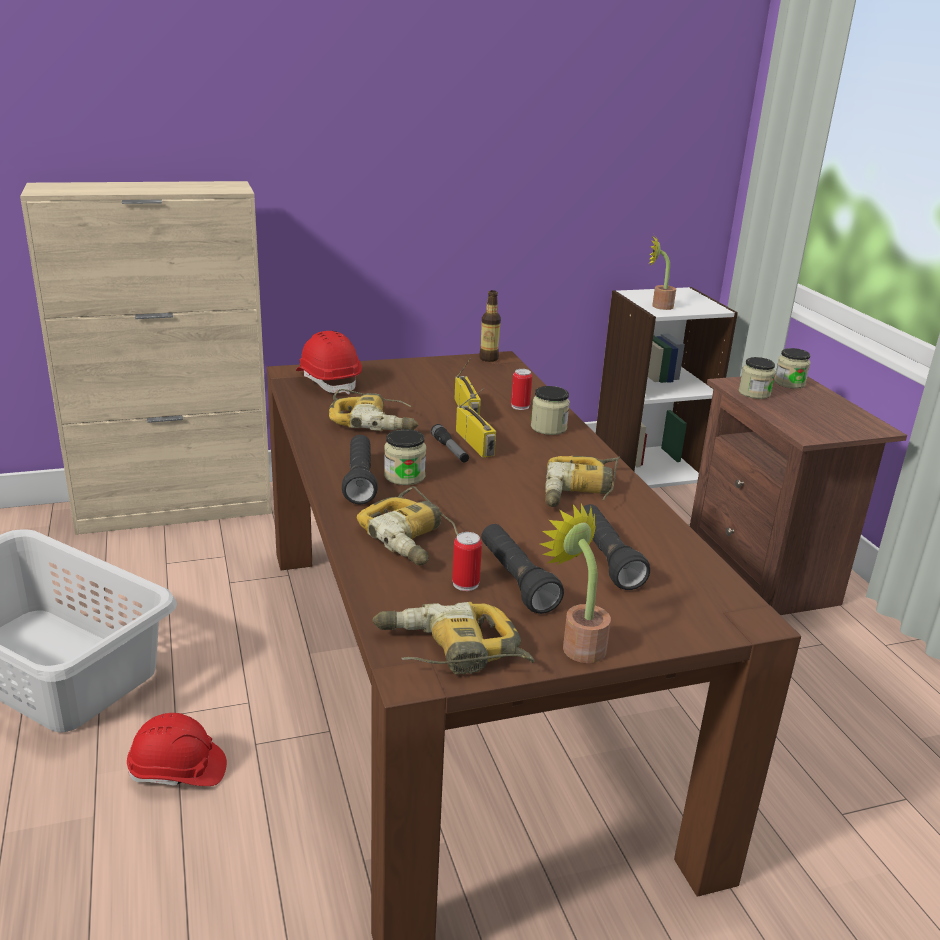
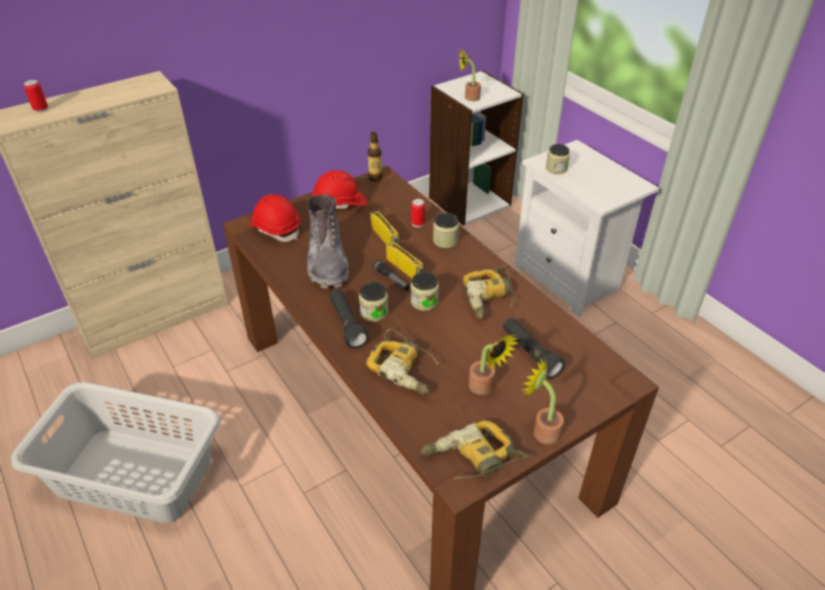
camera: 15 degrees left, 15 degrees up
(178, 771) = (263, 527): red hard hat -> red hard hat (340, 204)
(374, 421) = (327, 263): power drill -> grey boot
(465, 583) = (456, 400): can -> can (41, 109)
(516, 581) = (485, 388): black flashlight -> potted plant
(765, 578) = (569, 278): brown nightstand -> white nightstand
(789, 383) = (574, 153): jar -> jar (424, 302)

